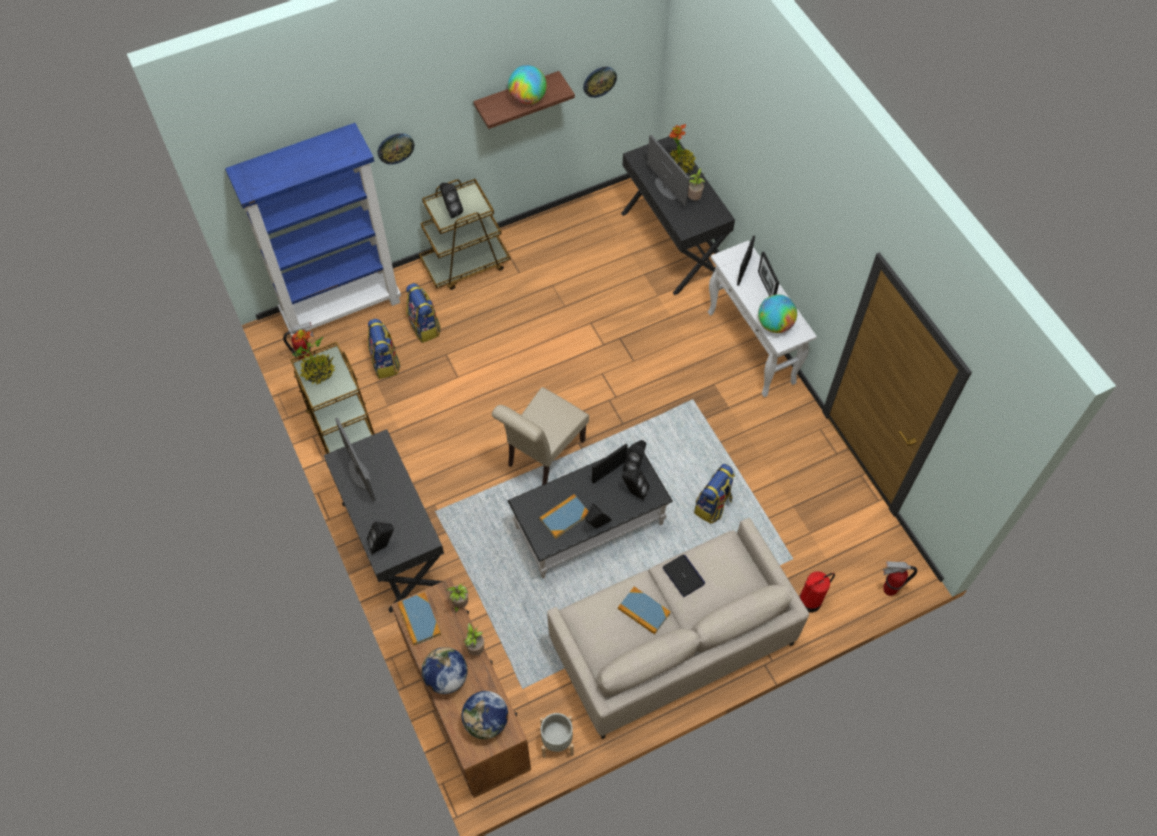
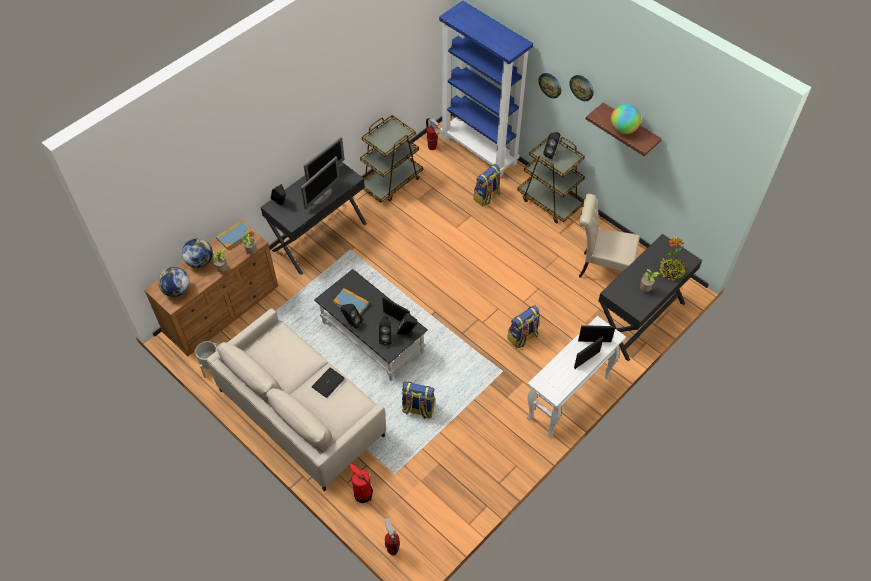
camera: 70 degrees right, 5 degrees down
(318, 372) = (391, 132): potted plant -> none
(385, 363) = (449, 186): backpack -> backpack (522, 337)
(542, 456) = (415, 294): beige chair -> beige chair (601, 268)
(599, 81) = (686, 175): wall clock -> wall clock (582, 87)
(643, 611) = (293, 366): book -> none
(665, 189) = (644, 269): monitor -> monitor (322, 196)
(774, 324) = (553, 374): globe -> none

